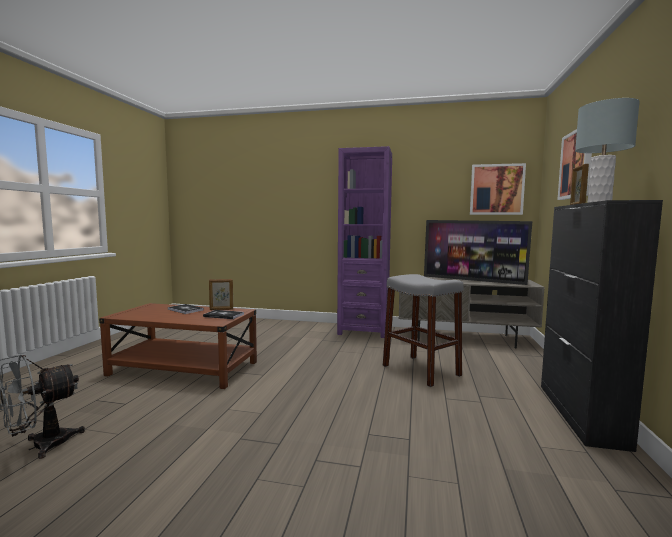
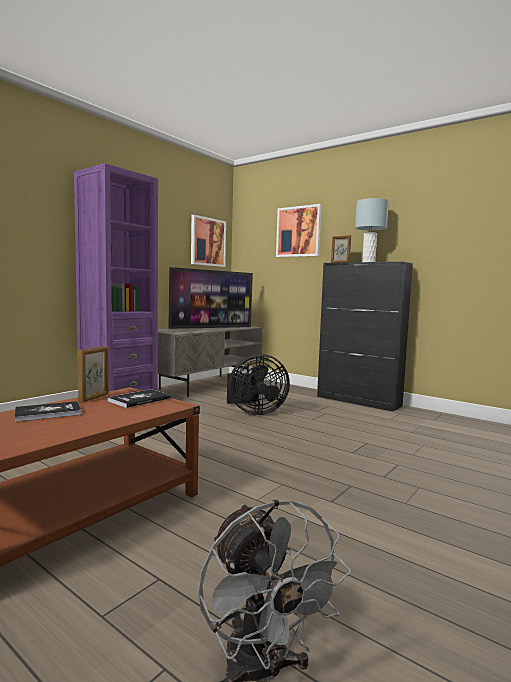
camera: 65 degrees left, 0 degrees up
(421, 370) = (254, 412): grey stool -> black fan

